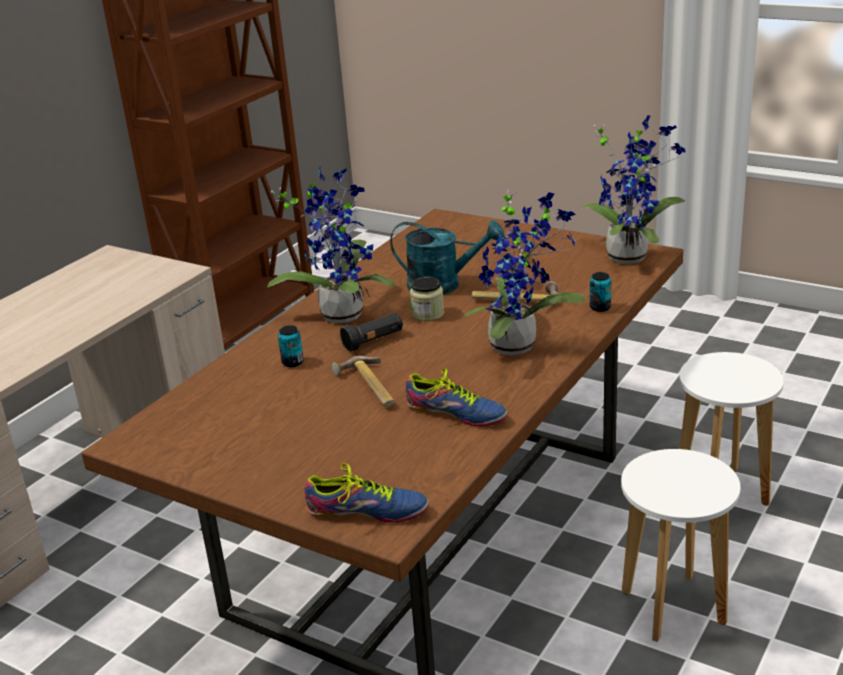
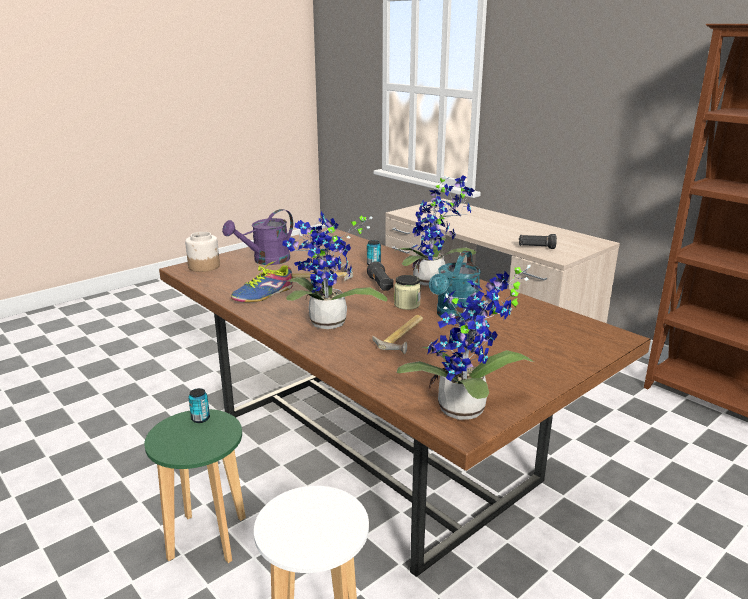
camera: 105 degrees right, 5 degrees down
(139, 288) = (536, 247): none -> black flashlight
(311, 457) = (266, 261): none -> purple watering can
(367, 511) = (204, 266): shoe -> jar
(600, 307) = (358, 367): can -> can (200, 418)
(673, 608) = (207, 538): white stool -> green stool

